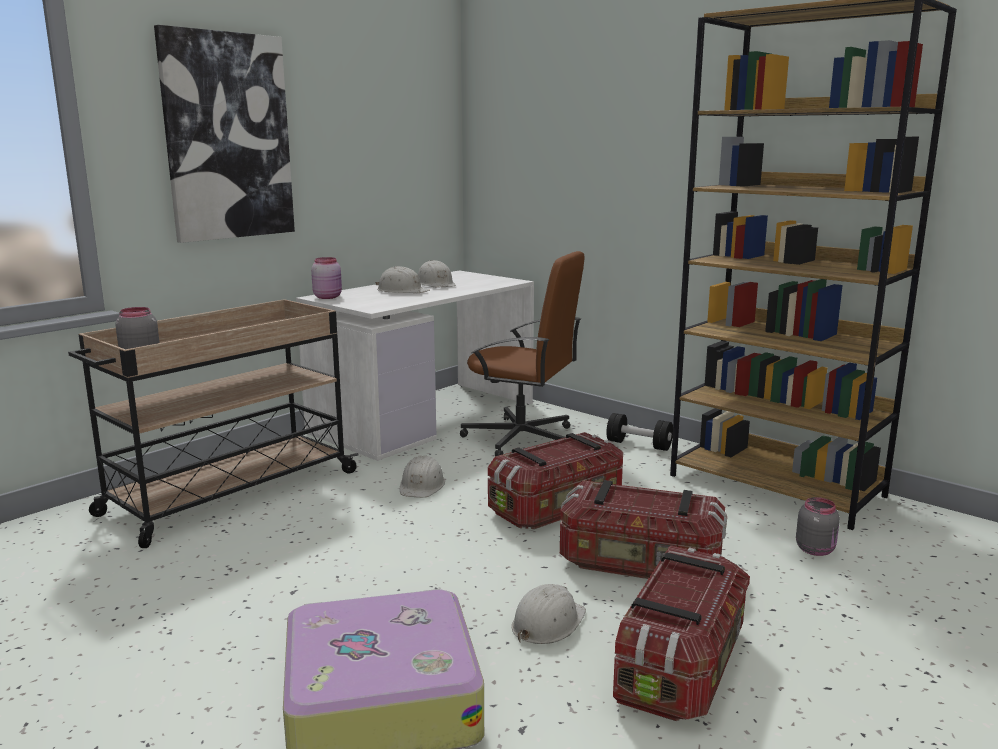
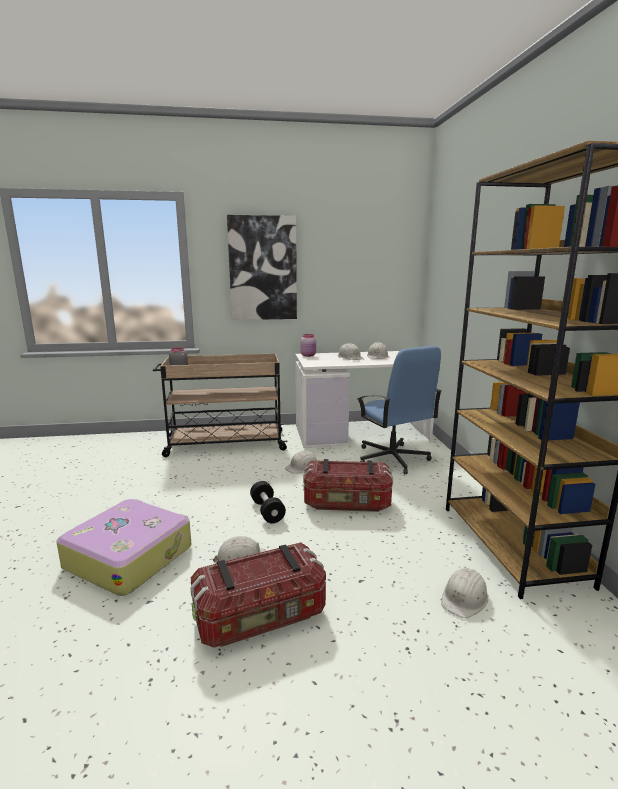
camera: 40 degrees right, 0 degrees up
(522, 439) = (392, 459): brown office chair -> blue office chair
(639, 445) = (457, 484): black dumbbell -> black dumbbell (267, 511)
(640, 565) = (336, 552): storage box -> none
(815, 549) = (464, 598): grey jar -> white hard hat

